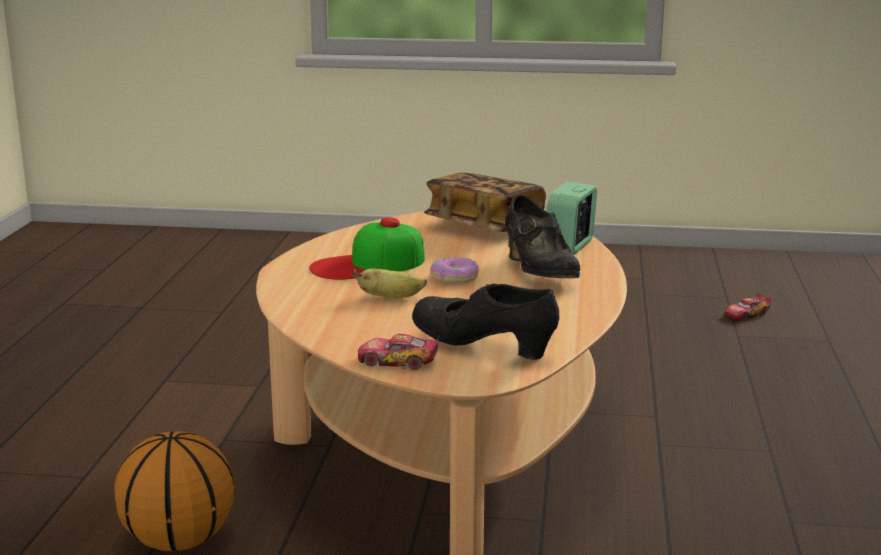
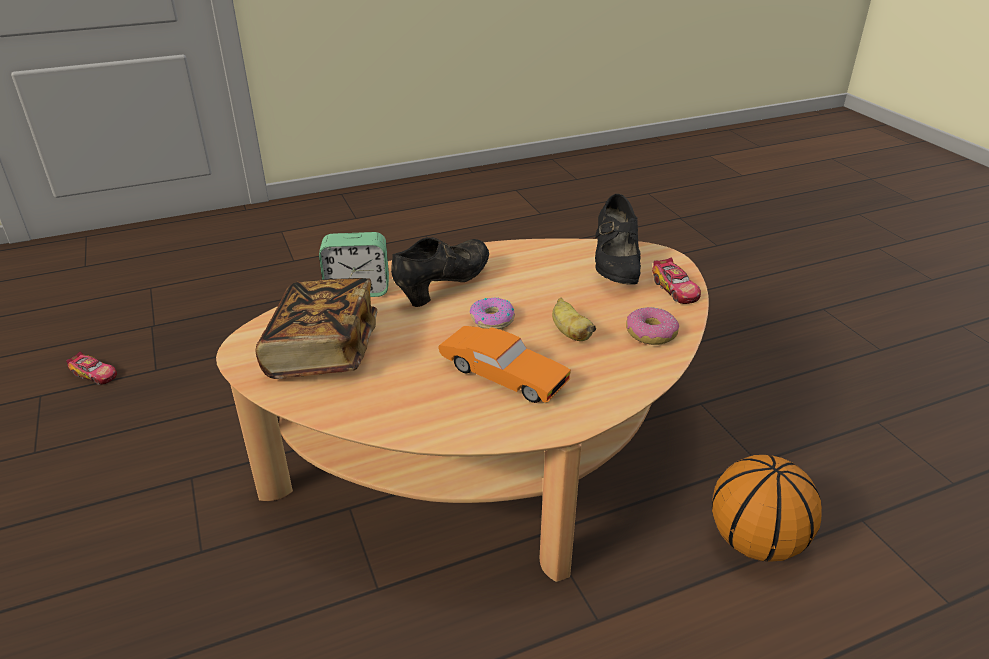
camera: 120 degrees left, 15 degrees up
(340, 325) = (650, 334): none -> donut
(368, 264) = (502, 376): cap -> orange toy car

